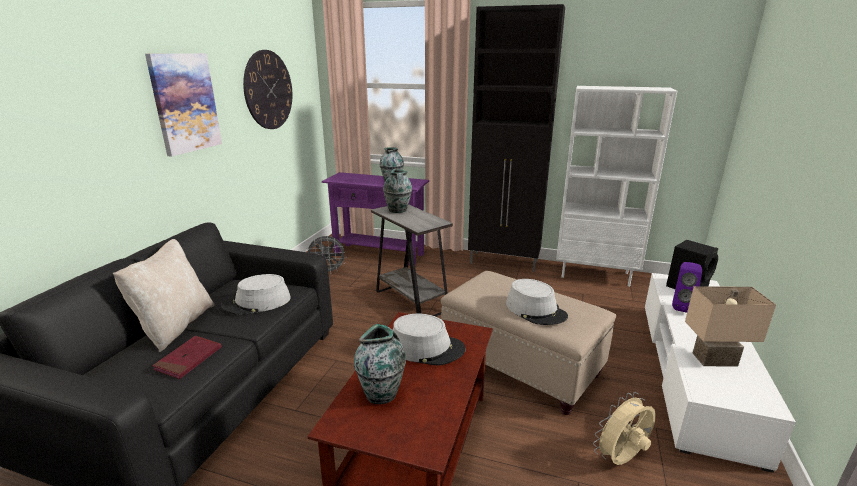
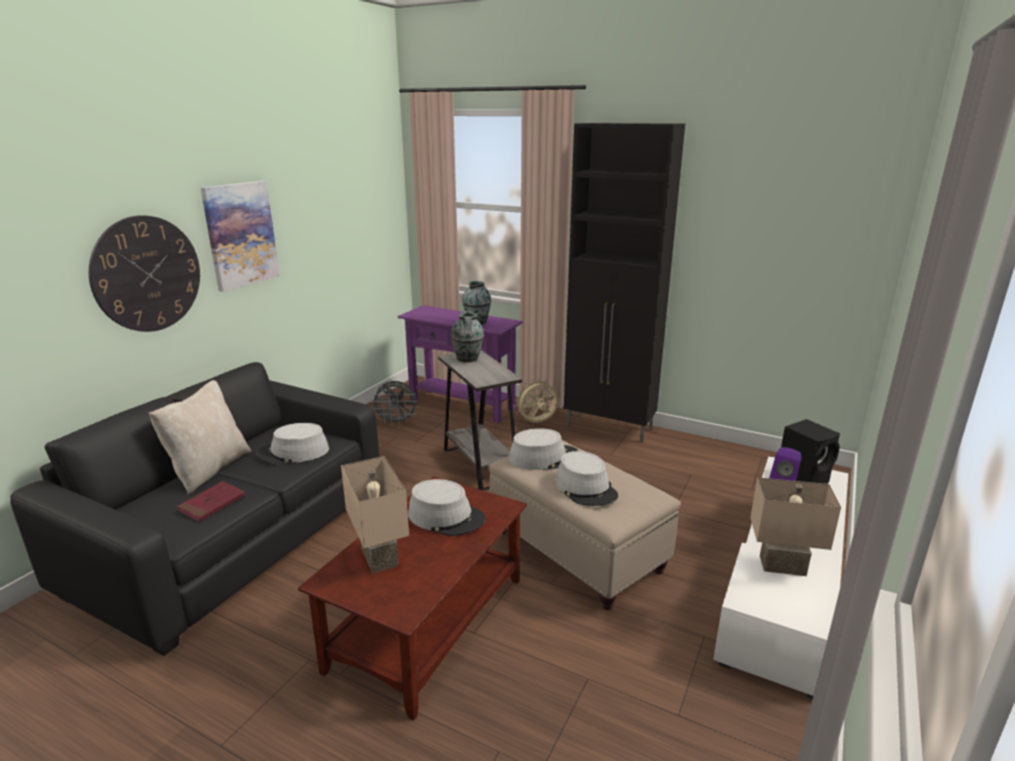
camera: 10 degrees right, 0 degrees up
(268, 90) = (339, 213): wall clock -> wall clock (147, 274)
(382, 393) = (382, 557): vase -> beige table lamp
(487, 287) = (543, 457): none -> grey hat
(595, 275) = (718, 452): white bookcase -> none
(621, 459) = (647, 663): beige fan -> beige fan (537, 423)

